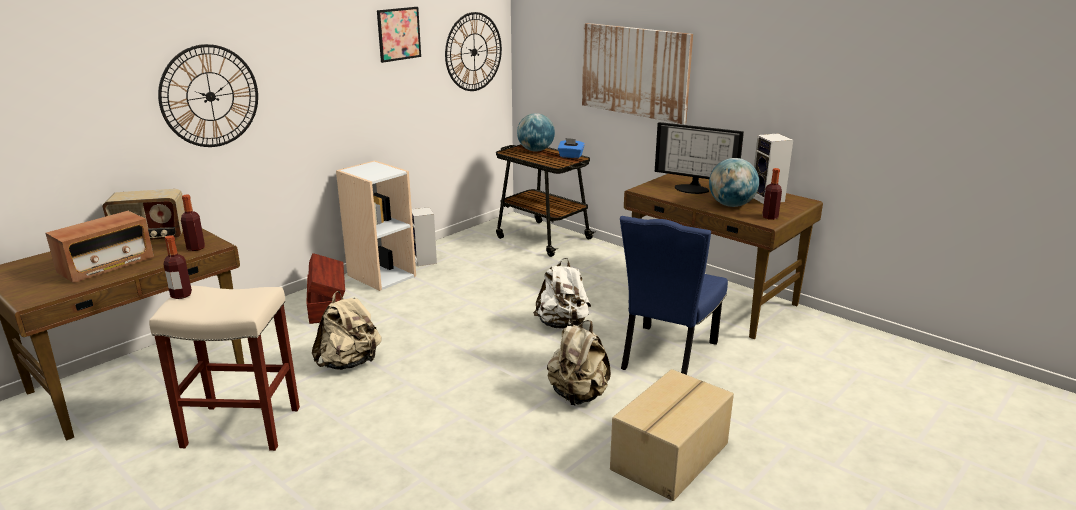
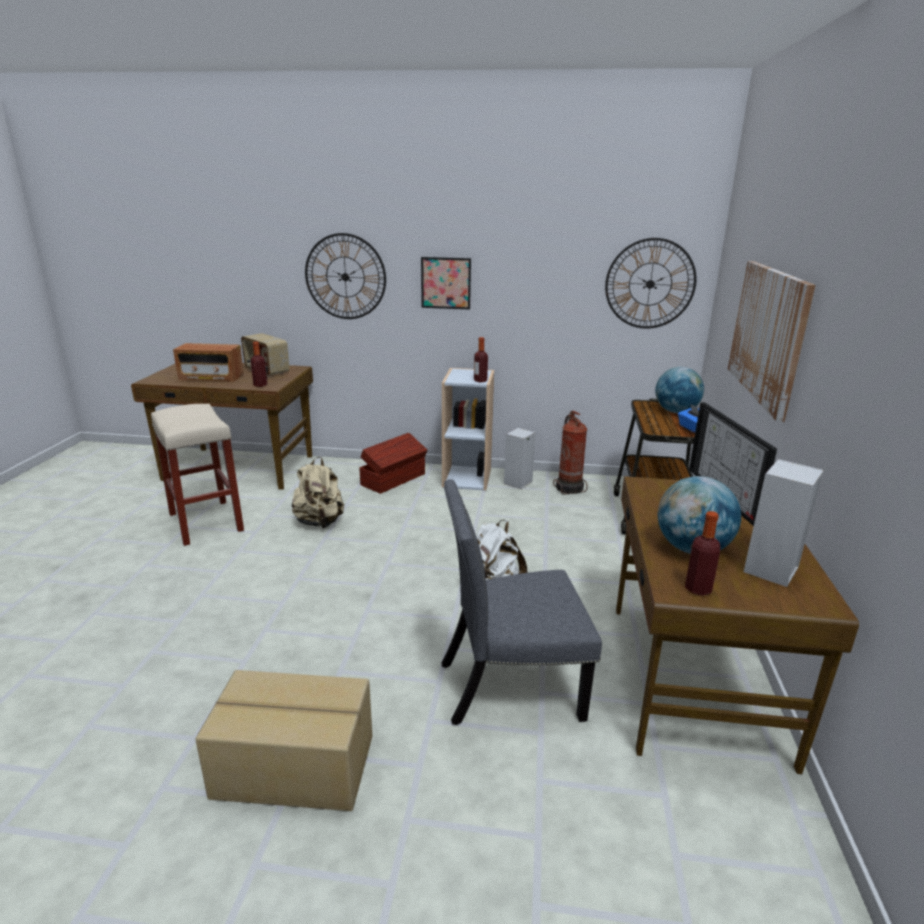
camera: 55 degrees right, 0 degrees up
(181, 295) = (183, 406): bottle -> bottle (480, 380)
(399, 34) = (546, 250): picture -> picture (446, 283)
(464, 247) = (569, 488): none -> fire extinguisher
(578, 395) = (366, 654): beige backpack -> none
(667, 353) = (512, 687): blue chair -> grey chair

